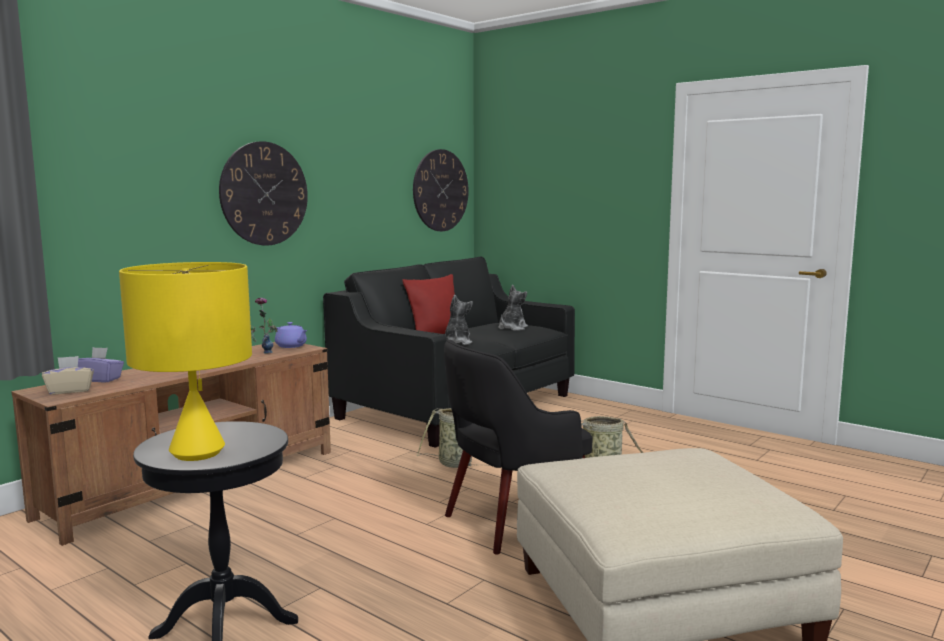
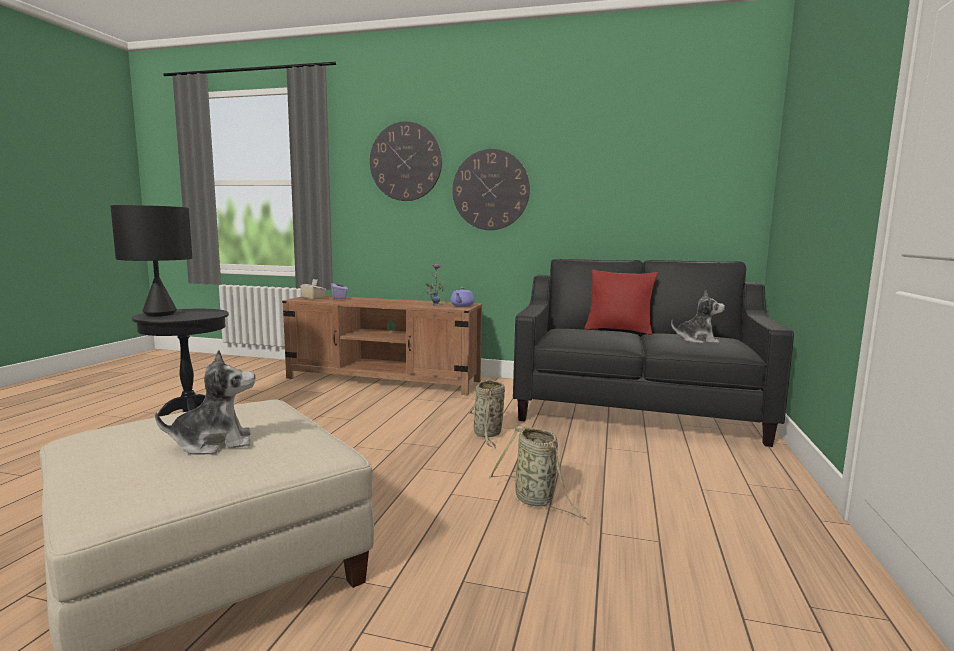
camera: 65 degrees right, 0 degrees up
(197, 453) = (160, 314): yellow table lamp -> black table lamp
(440, 190) = (710, 187): wall clock -> wall clock (405, 161)
(457, 342) = (592, 335): plush toy -> plush toy (214, 443)
(513, 522) = (377, 475): black armchair -> none

